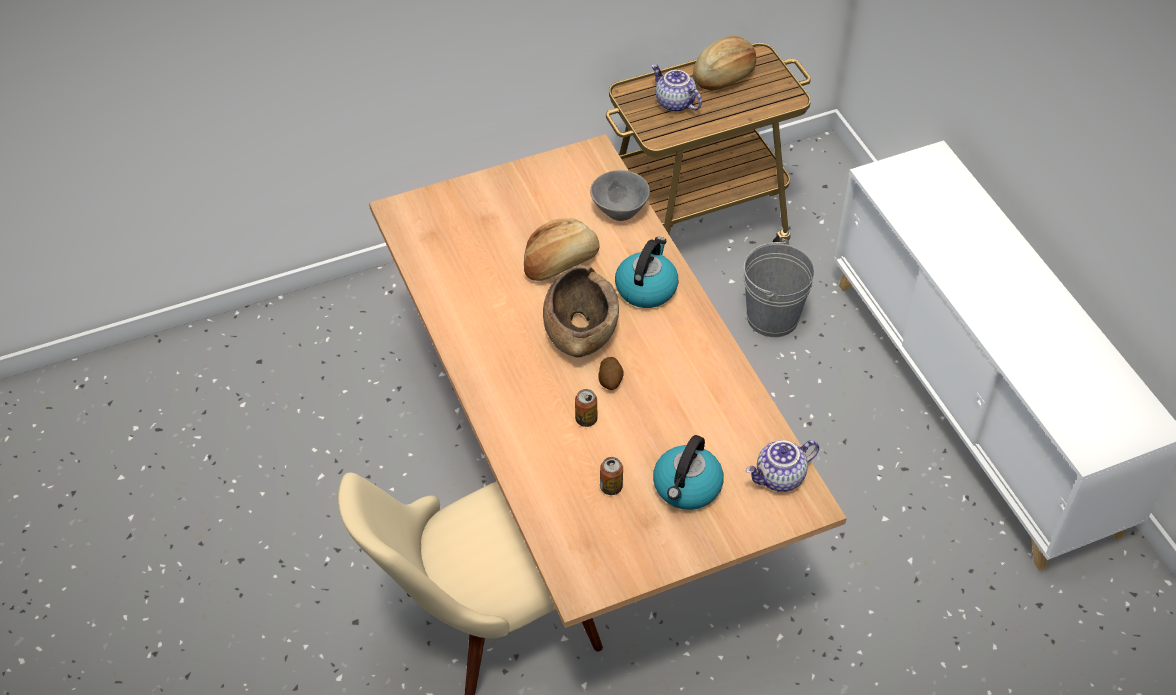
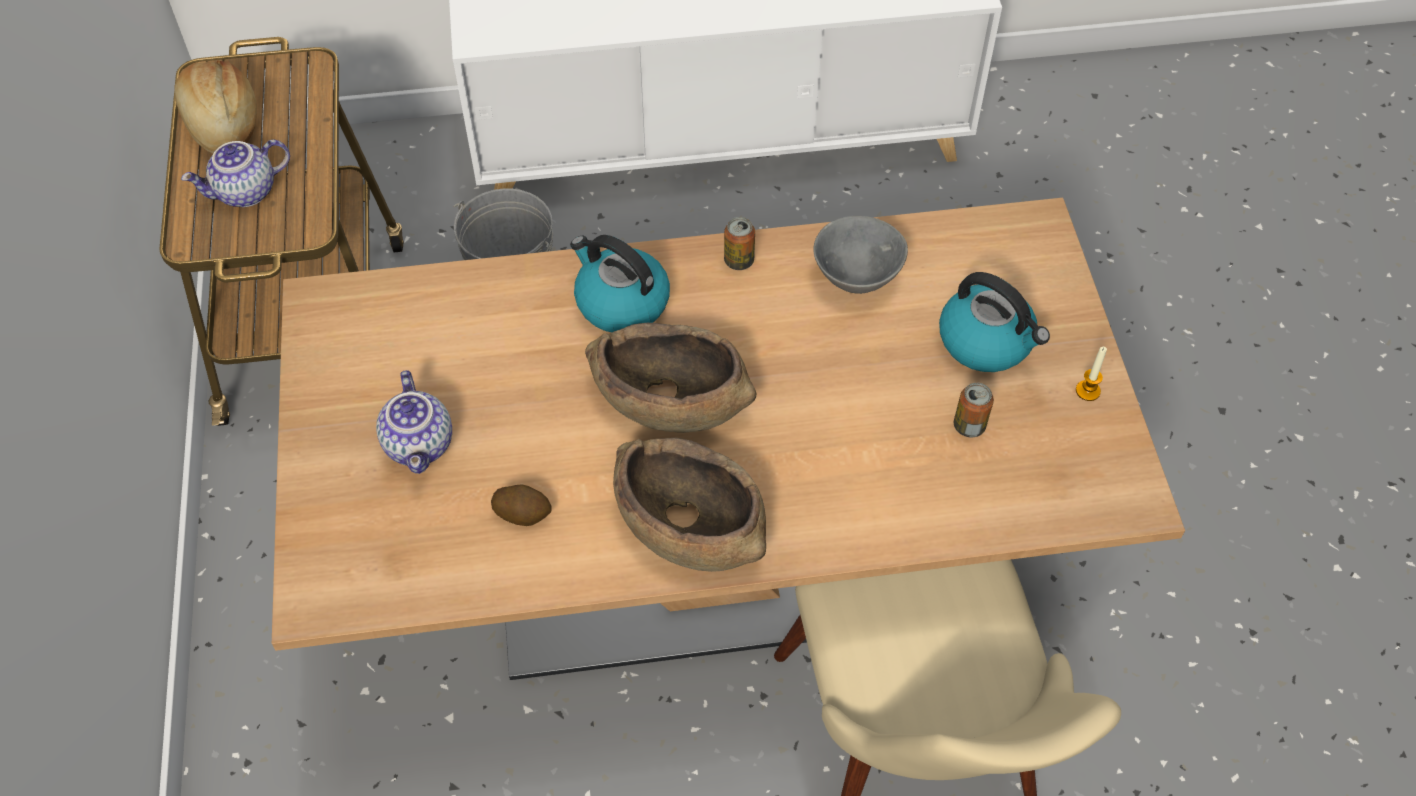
camera: 75 degrees left, 5 degrees up
(491, 356) = (688, 524): none -> brown bowl
(560, 262) = (529, 394): bread -> none
(586, 419) = (843, 428): can -> can (739, 261)
(610, 380) = (780, 384): potato -> potato (523, 513)
(621, 209) = (452, 296): grey bowl -> grey bowl (855, 275)
(664, 552) = (1087, 391): none -> candle
(780, 478) = (991, 243): teapot -> teapot (421, 444)

